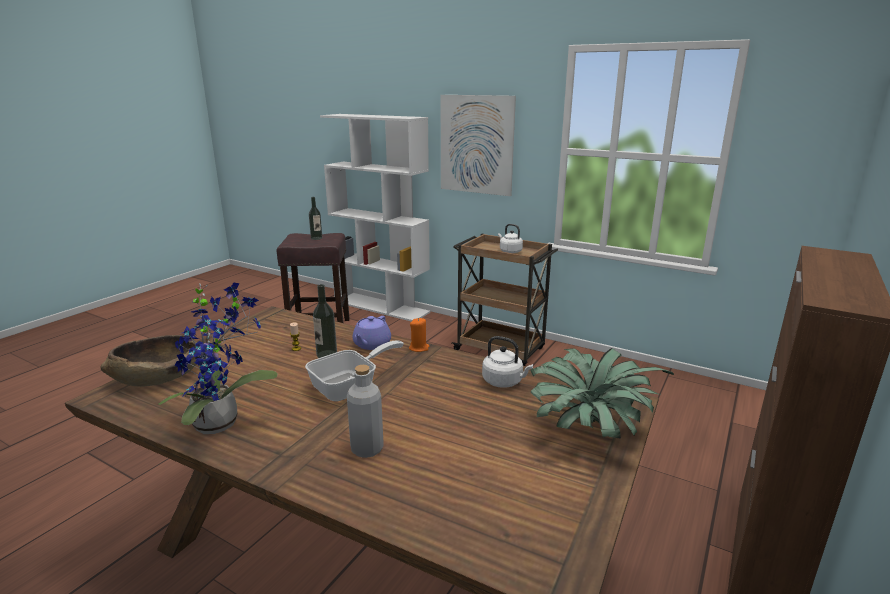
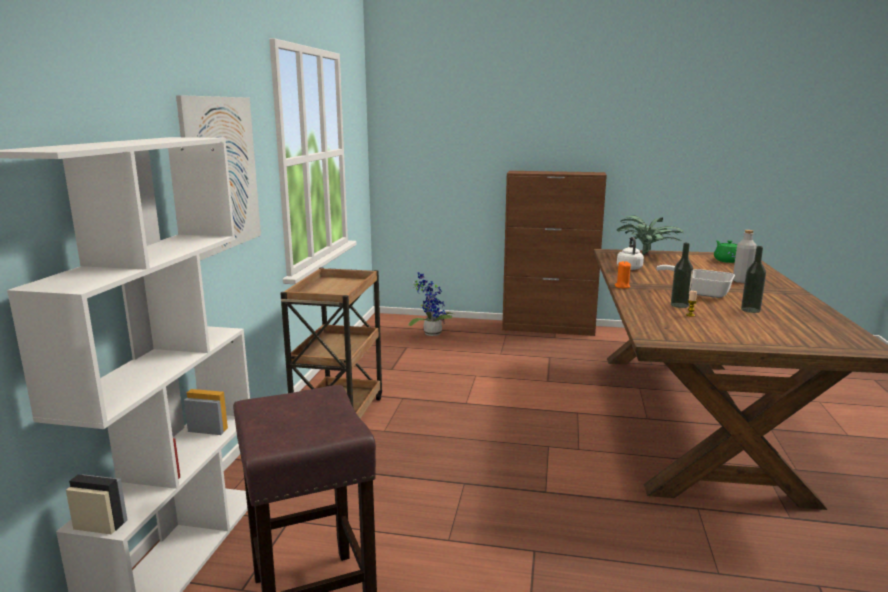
camera: 110 degrees left, 5 degrees down
(159, 377) = (817, 342): brown bowl -> none
(222, 422) = (799, 309): potted plant -> potted plant (430, 333)
(316, 238) = (289, 414): bottle -> bottle (750, 310)
(371, 344) = (641, 297): purple teapot -> none
(509, 251) = (334, 287): white kettle -> none
(512, 517) = (726, 260): none -> green teapot

